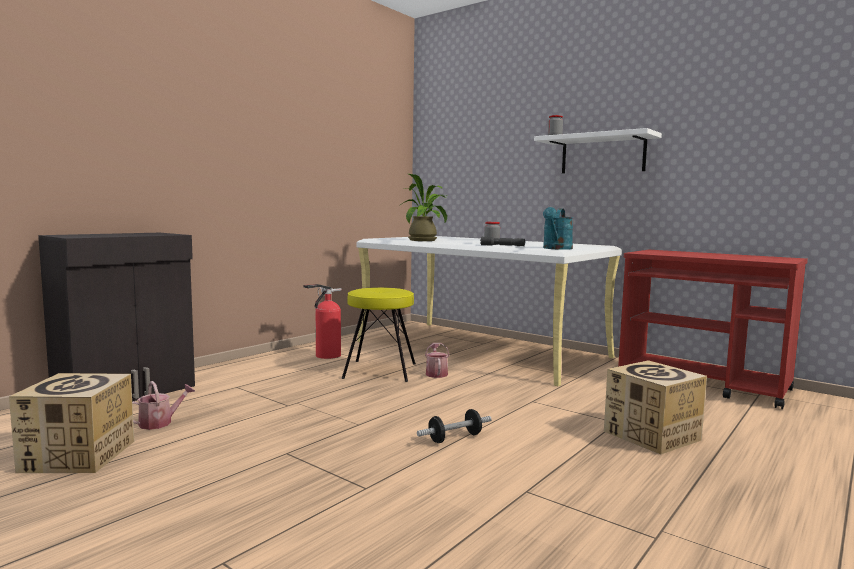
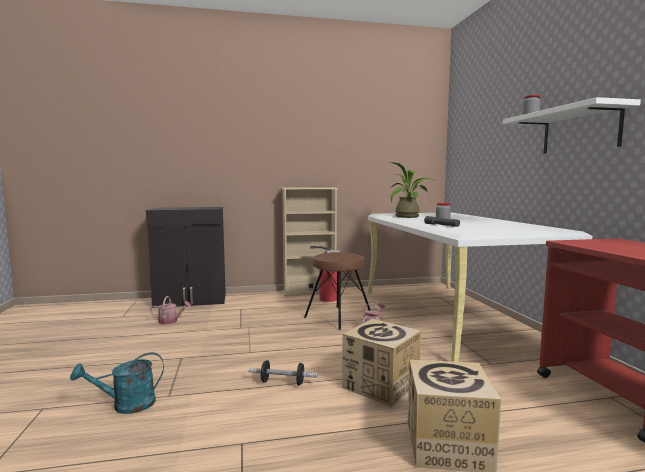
camera: 40 degrees right, 0 degrees up
(78, 456) = (113, 329): cardboard box -> cardboard box (381, 385)
(288, 352) = (309, 292): none -> beige bookcase
(379, 371) = (338, 317): yellow stool -> brown stool
(556, 248) = (476, 231): turquoise watering can -> turquoise watering can (126, 405)

